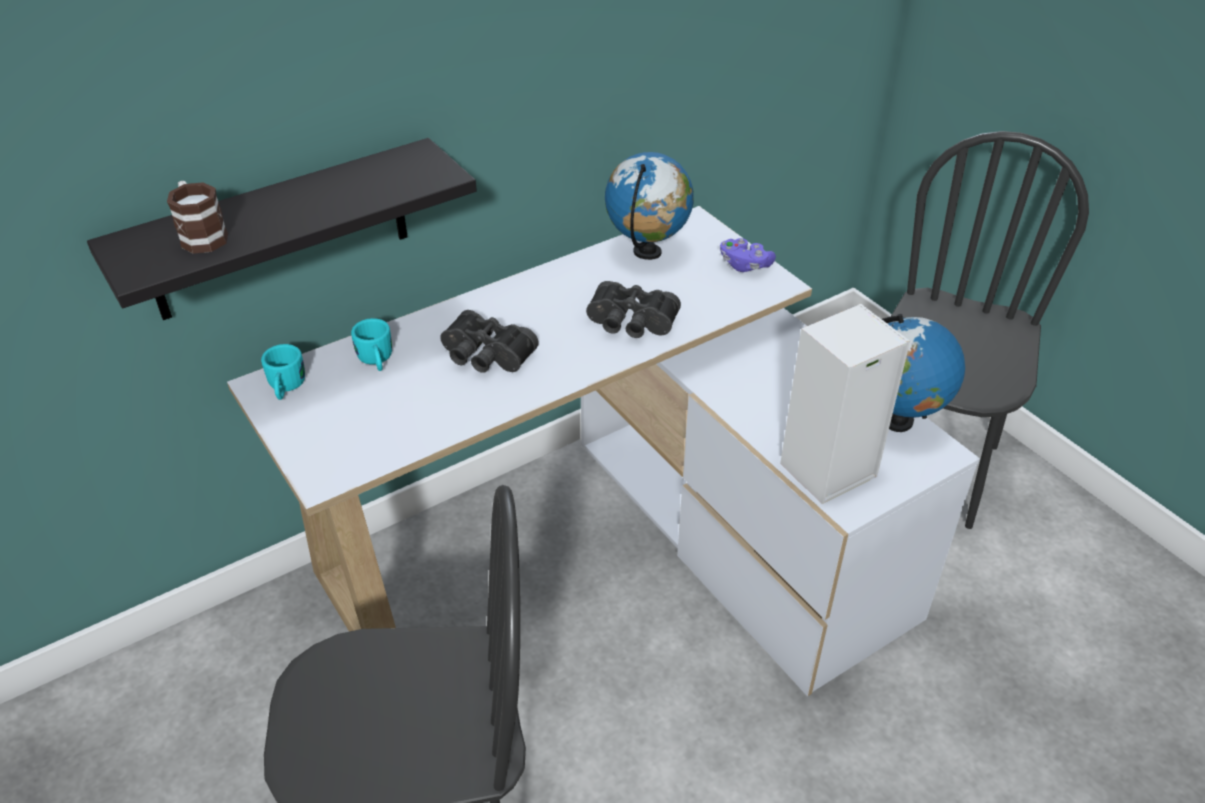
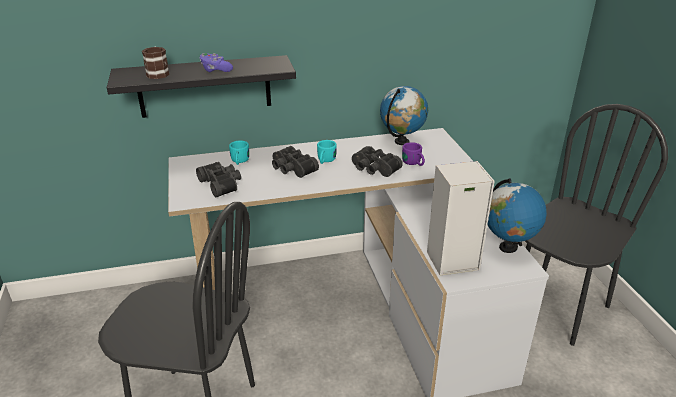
camera: 20 degrees right, 10 degrees down
(286, 388) = (191, 164): turquoise mug -> turquoise mug (325, 161)
(373, 420) = (222, 184): none -> black binoculars
(692, 295) = (414, 163): none -> purple mug
(744, 265) = (451, 155): purple game controller -> purple game controller (215, 70)

